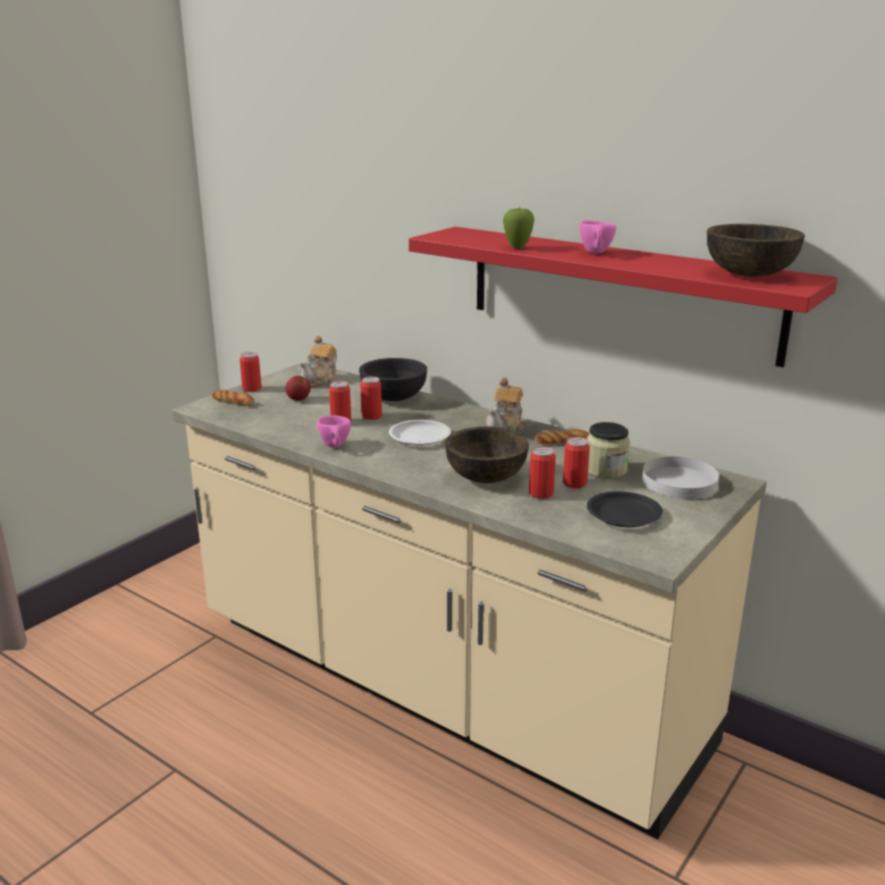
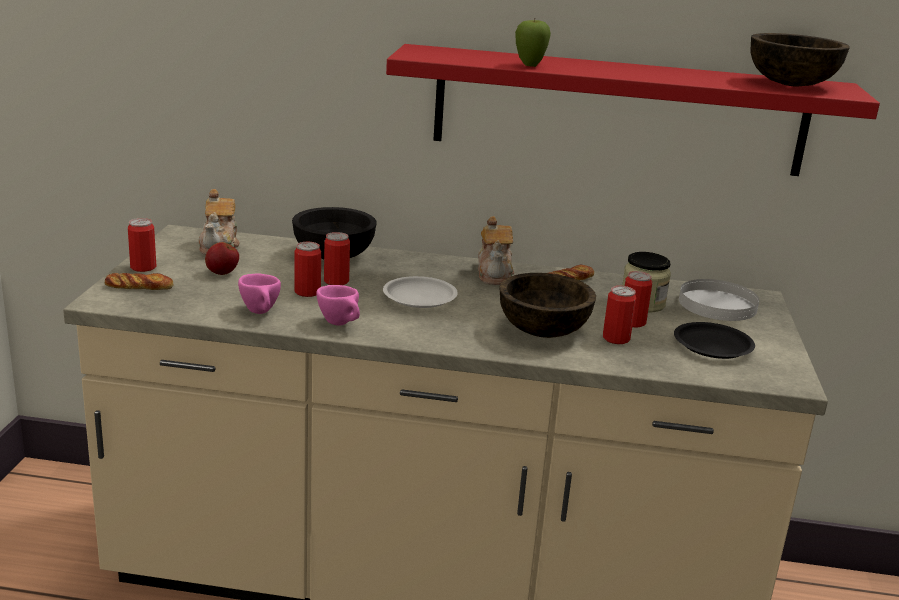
camera: 30 degrees left, 0 degrees up
(596, 253) = (617, 69): pink cup -> pink cup (262, 313)

